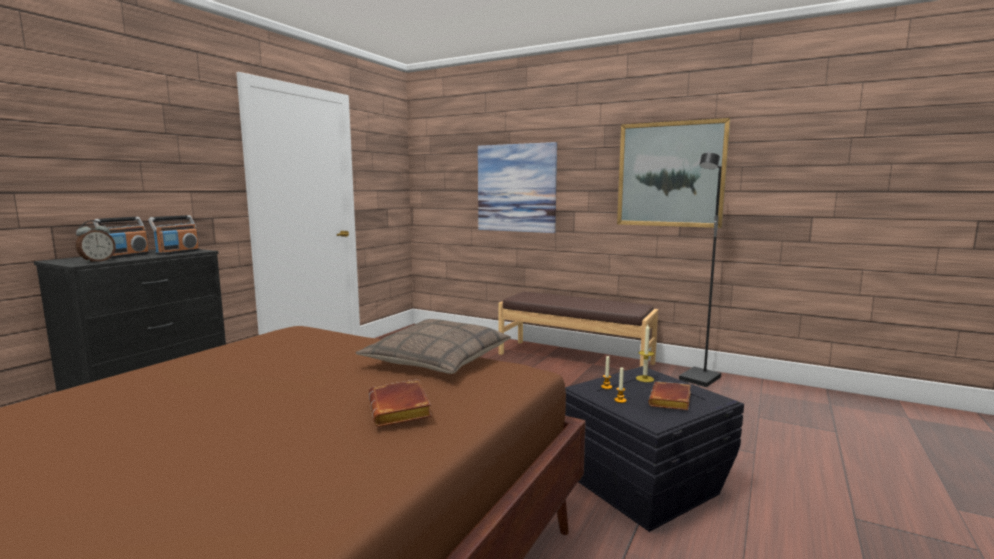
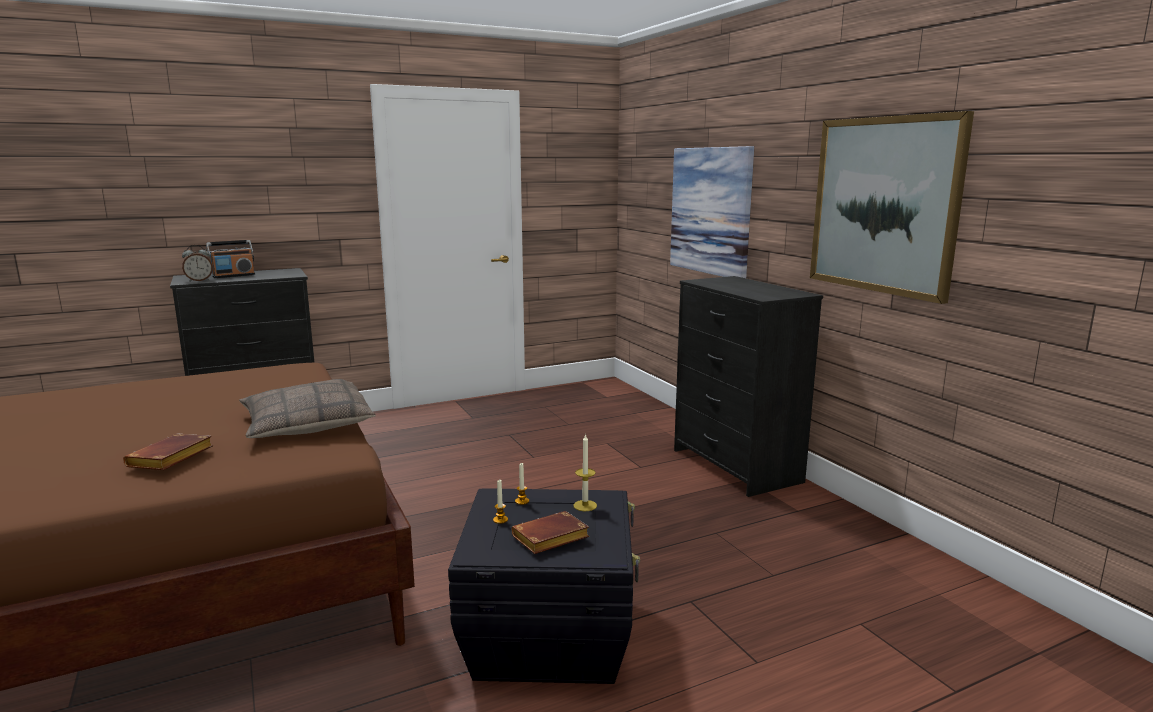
camera: 35 degrees right, 5 degrees up
(177, 252) = (275, 275): radio -> none
(575, 358) = (735, 466): brown bench -> black dresser
(700, 379) = (871, 544): black floor lamp -> none

